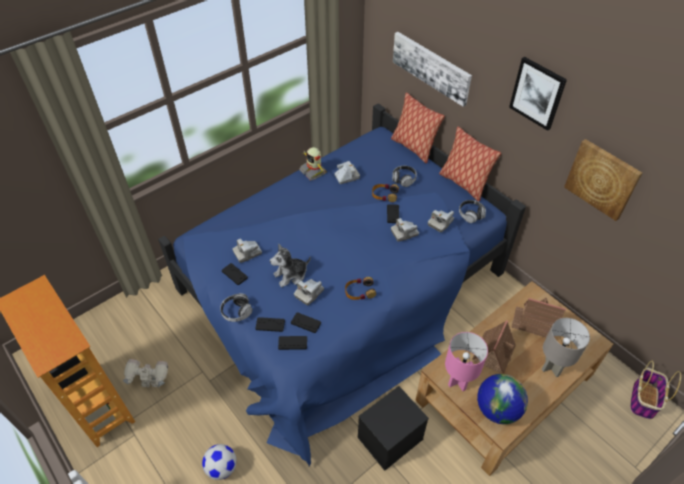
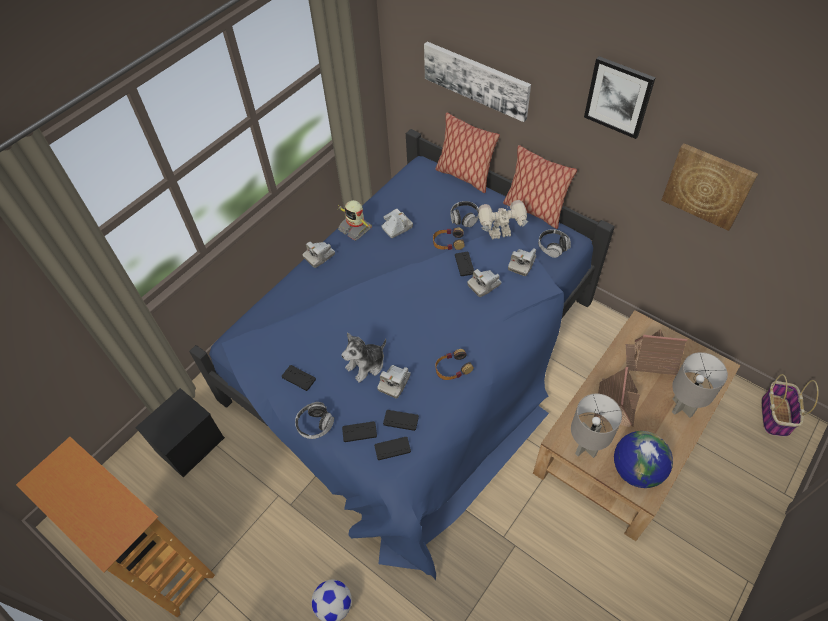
camera: 10 degrees left, 5 degrees up
(152, 384) = (222, 525): toy robot -> toy robot (500, 235)
(247, 253) = (306, 348): camera -> camera (319, 256)
(390, 439) = (516, 525): black storage box -> black storage box (189, 445)
(458, 382) = (585, 447): pink table lamp -> grey table lamp

